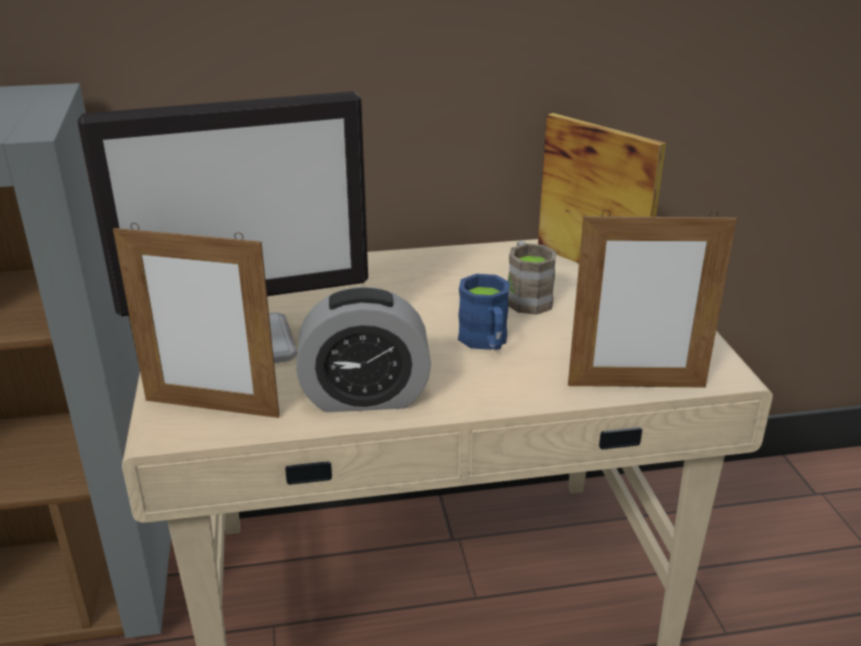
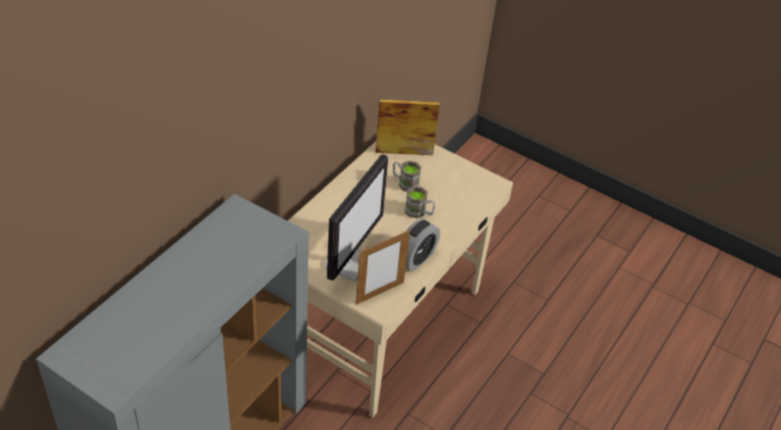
camera: 50 degrees left, 15 degrees up
(486, 342) = (419, 212): blue mug -> brown mug
(636, 386) = (479, 203): picture frame -> none

